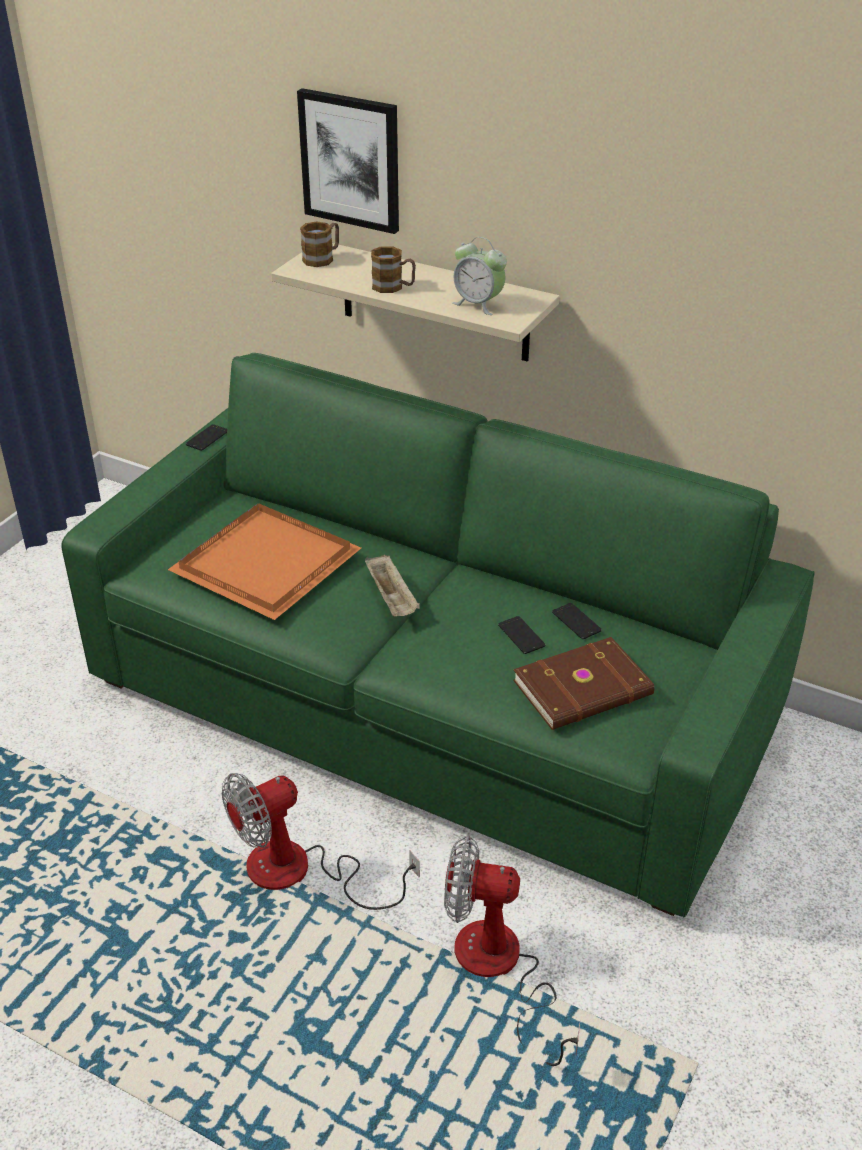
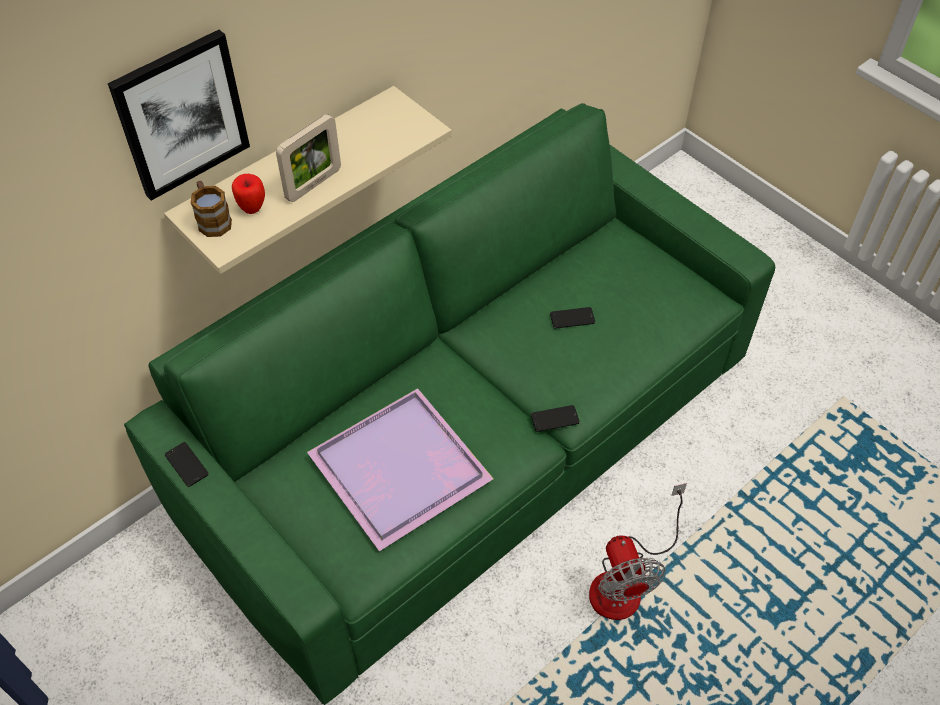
camera: 70 degrees left, 15 degrees up
(266, 566) = (403, 469): orange tray -> purple tray
(346, 270) = (252, 208): none -> apple
(392, 599) = (487, 389): beige tray -> none
(393, 287) = (313, 184): mug -> picture frame
(478, 304) = (383, 138): alarm clock -> none
(499, 970) = (750, 477): fan -> none
(576, 621) = (567, 280): phone -> phone (555, 419)
(584, 689) = (647, 302): brown book -> none

